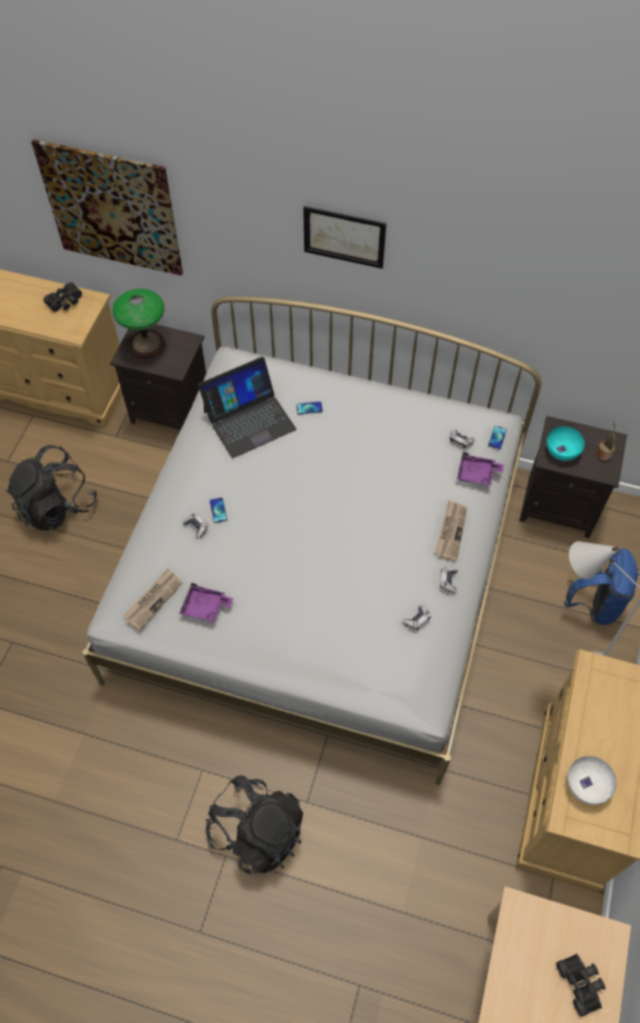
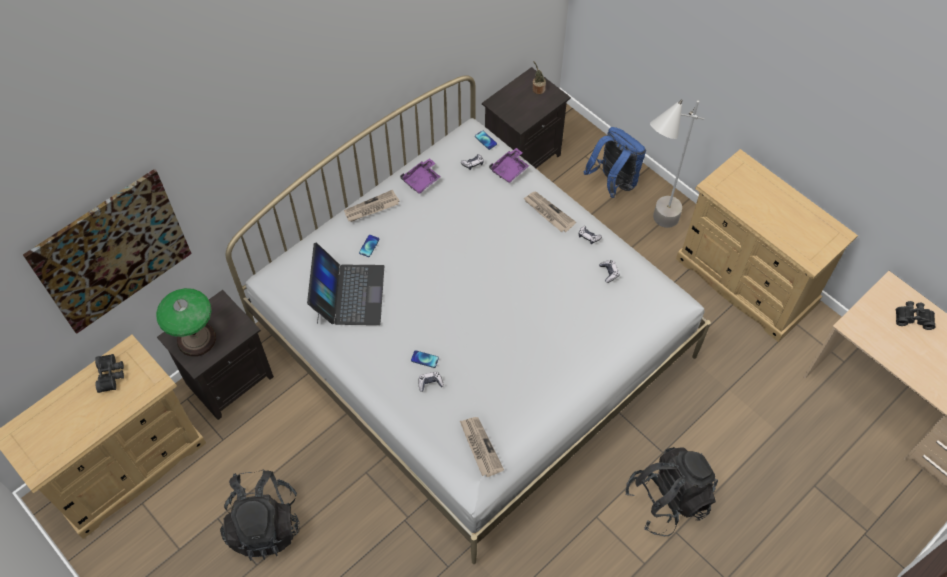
camera: 60 degrees left, 0 degrees up
(205, 607) = (511, 411): purple tray -> purple tray (421, 180)
(344, 237) = (311, 97): picture -> none
(351, 389) = (371, 208): none -> newspaper
(562, 451) = (519, 111): turquoise bowl -> none
(586, 785) = (795, 237): white bowl -> none

